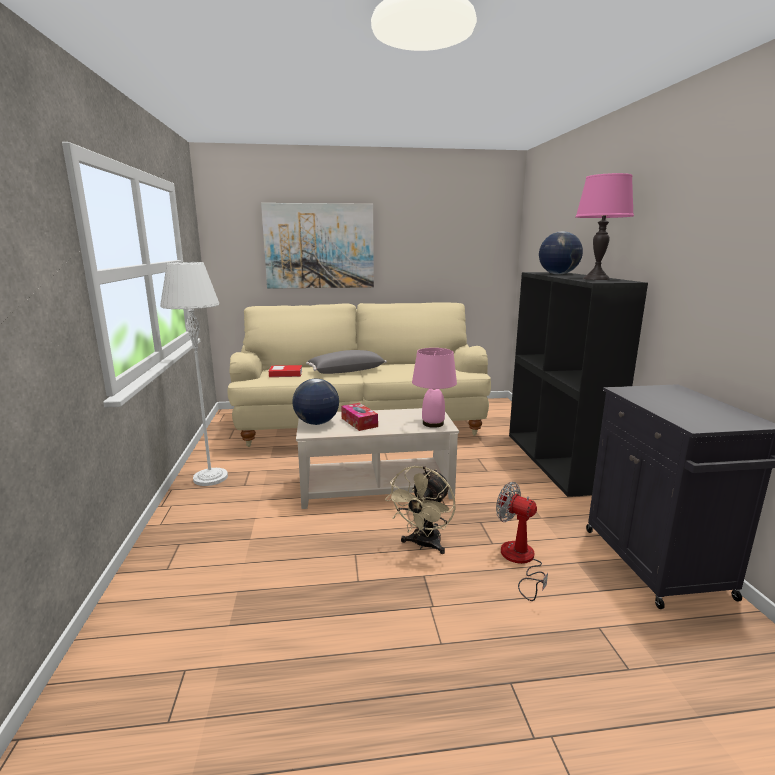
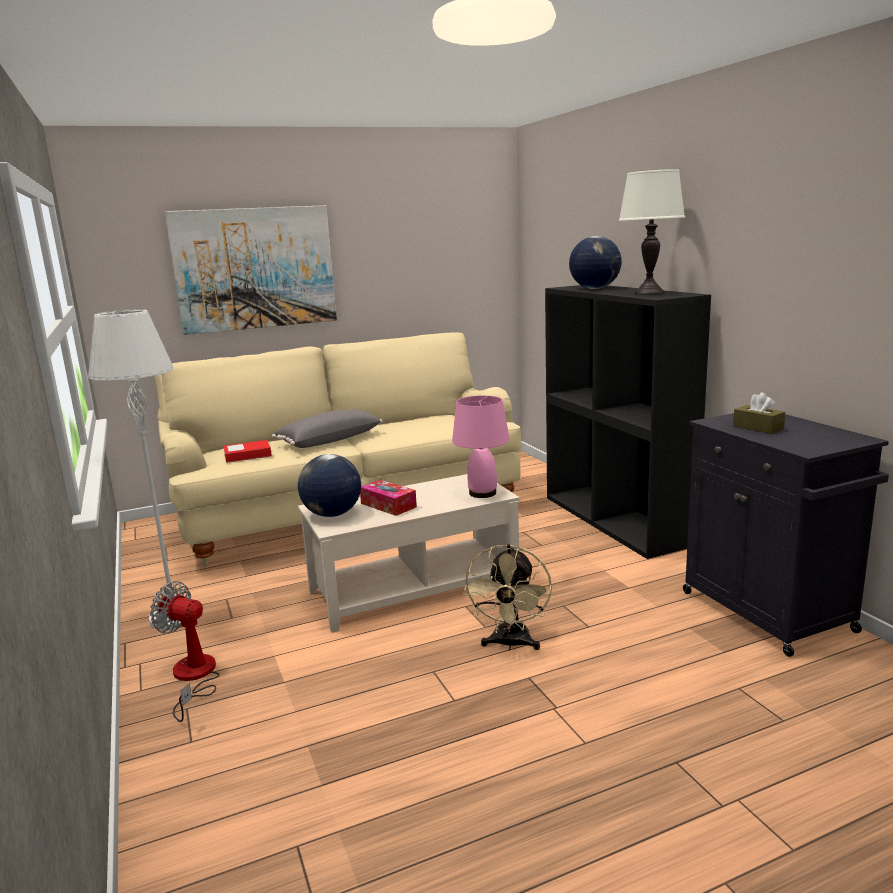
camera: 15 degrees left, 0 degrees up
(520, 561) = (628, 639): fan -> fan (193, 677)
(596, 279) = (649, 293): pink table lamp -> white table lamp
(661, 400) = (758, 428): none -> brown tissue box

